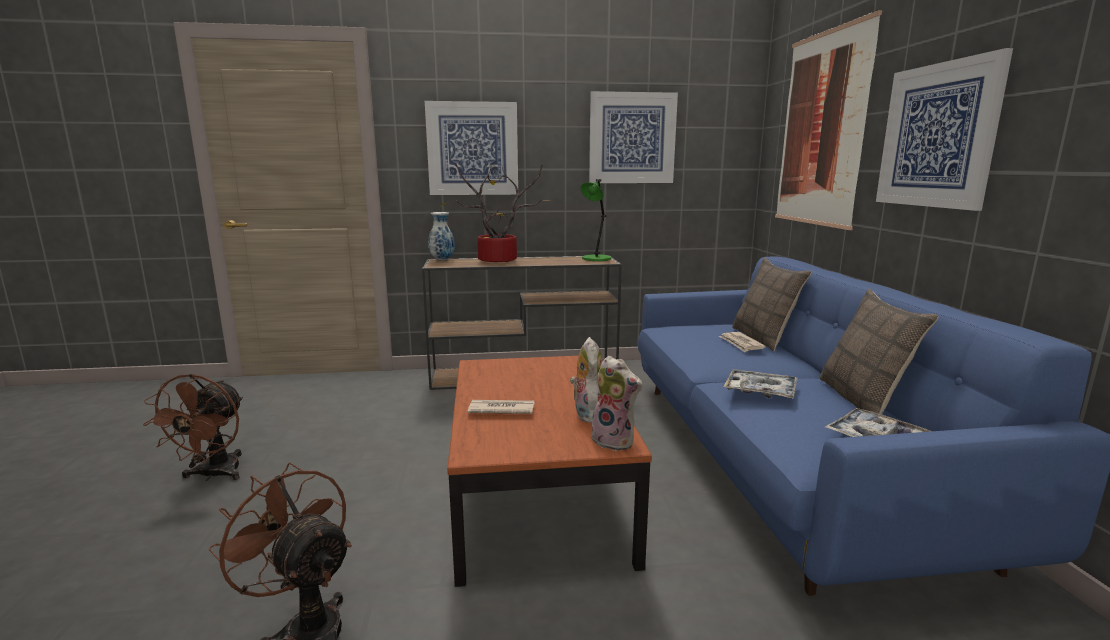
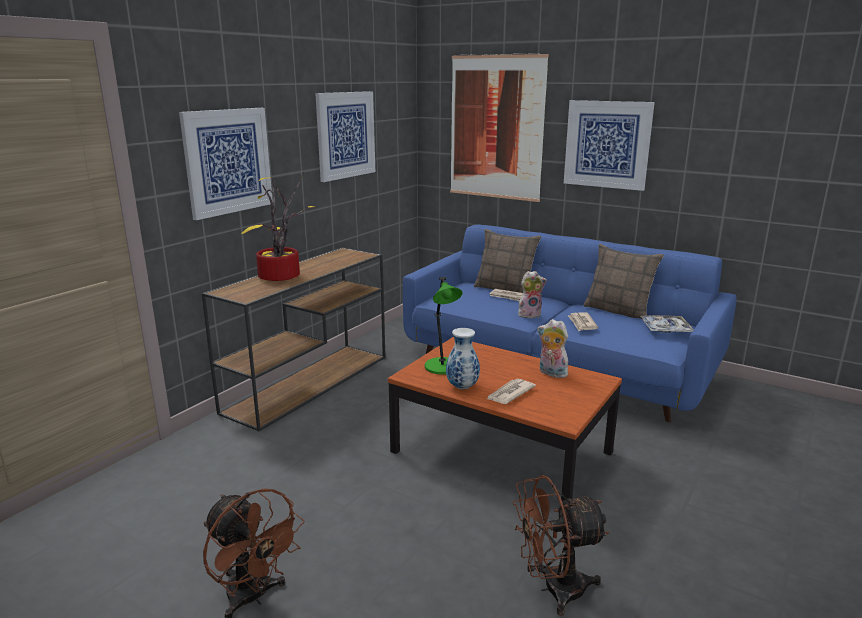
camera: 50 degrees left, 5 degrees up
(442, 260) = (223, 290): vase -> vase (461, 387)
(595, 259) = (348, 254): green table lamp -> green table lamp (443, 367)
(615, 441) = (596, 380): plush toy -> plush toy (529, 314)
(760, 391) = (582, 323): tray -> newspaper

